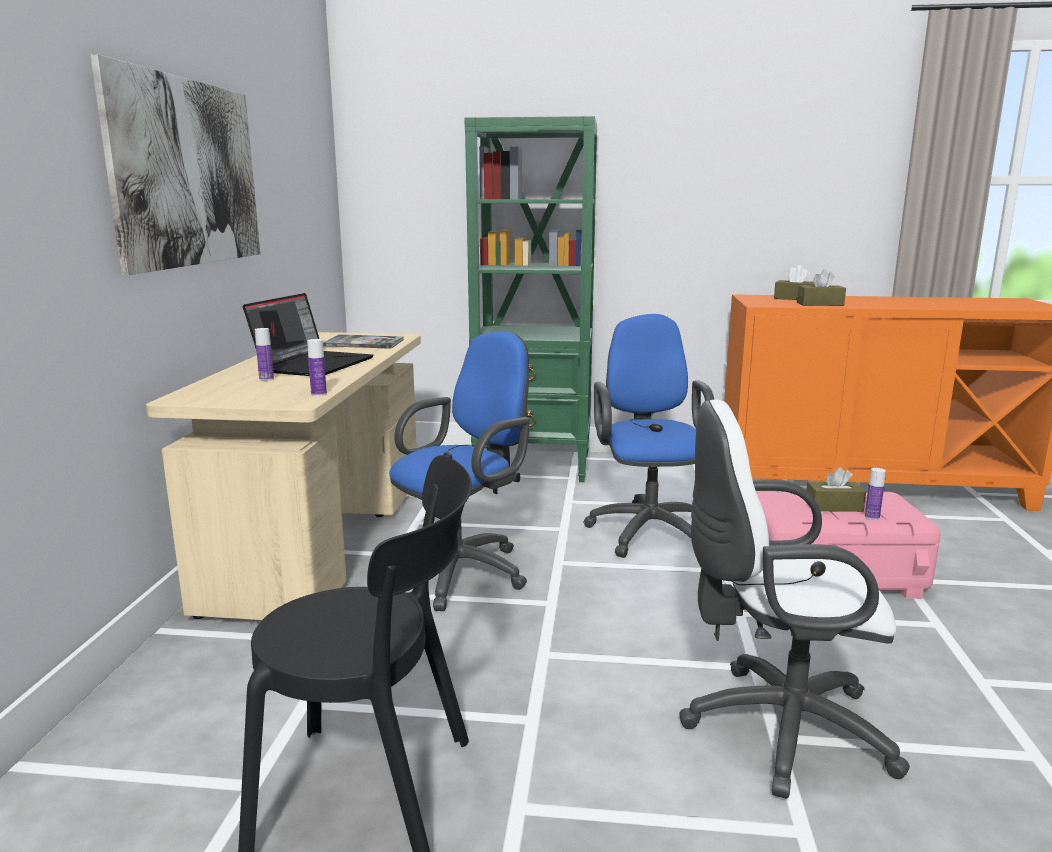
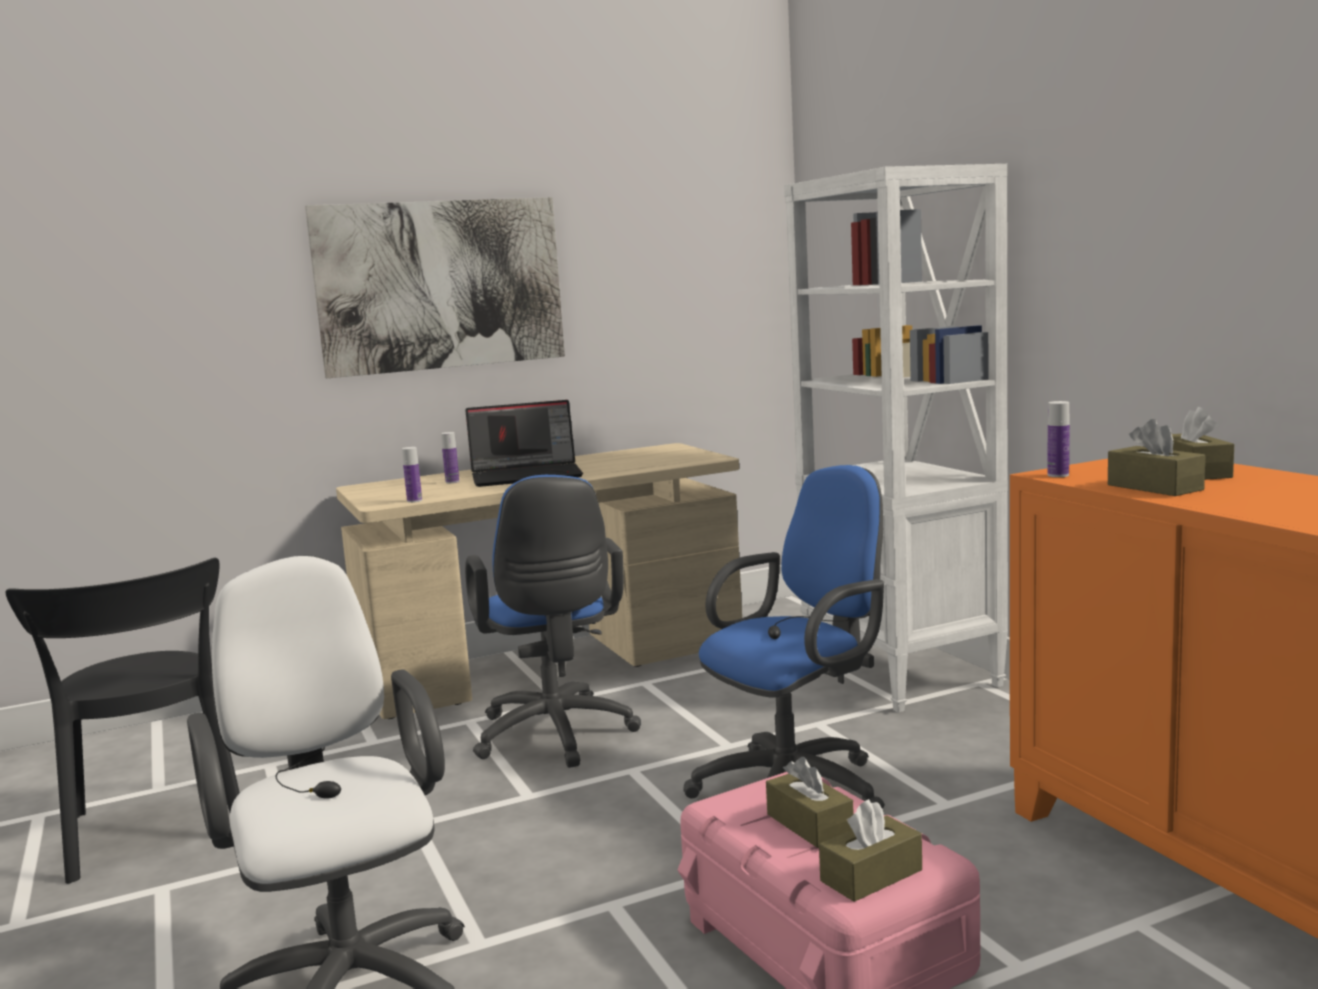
camera: 60 degrees right, 5 degrees down
(364, 343) = (651, 461): book -> none
(463, 571) = (556, 737): blue office chair -> blue office chair turned 60 degrees clockwise
(534, 466) = (902, 675): green bookcase -> white bookcase
(872, 517) = (800, 858): bottle -> bottle (1058, 475)
(901, 509) = (871, 875): none -> brown tissue box

